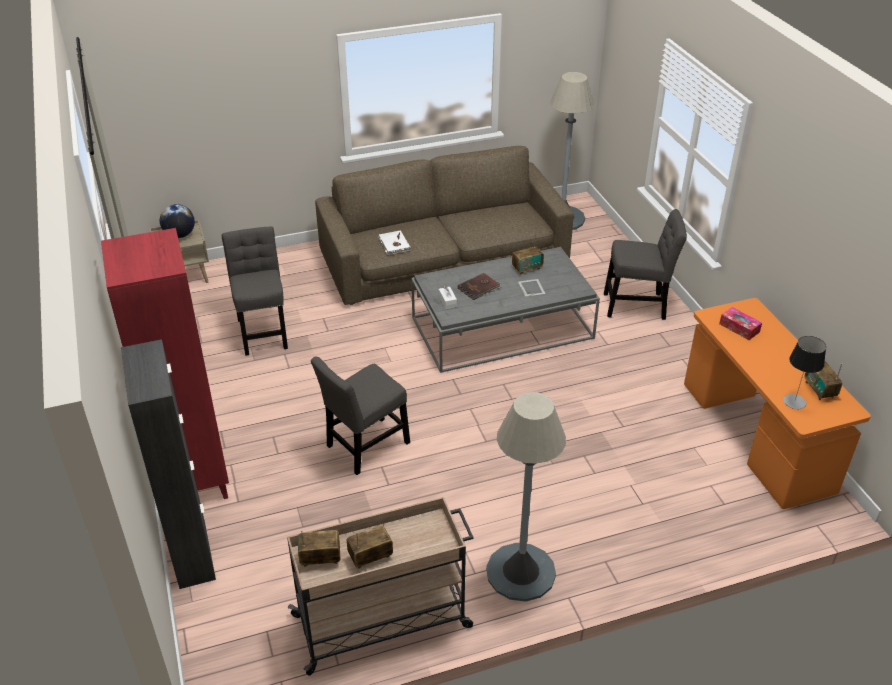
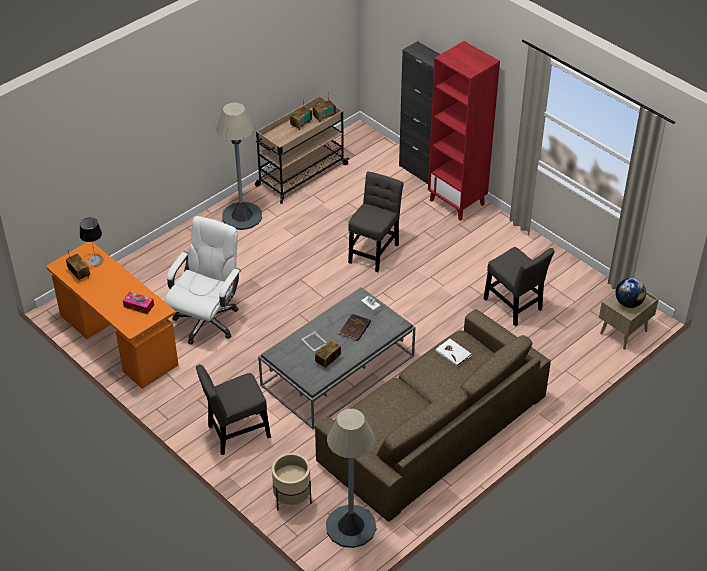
camera: 155 degrees right, 5 degrees up
(604, 246) = (292, 499): none -> beige planter
(632, 426) = (207, 321): none -> white office chair

